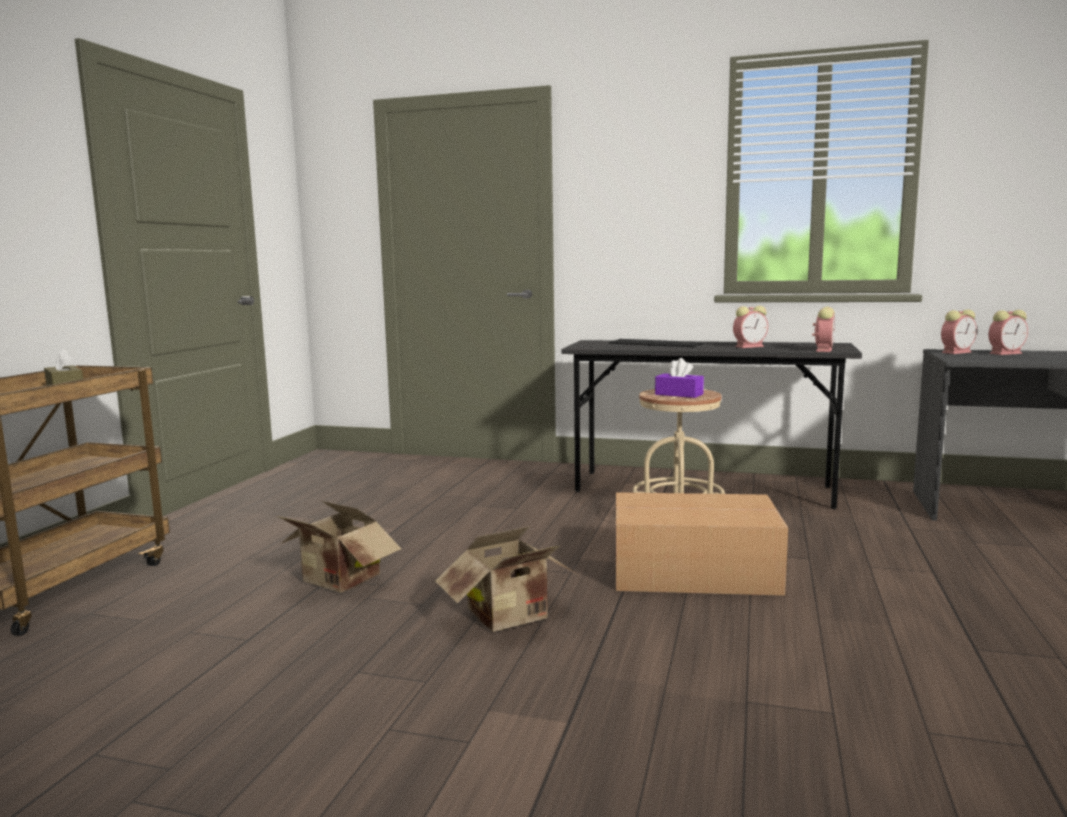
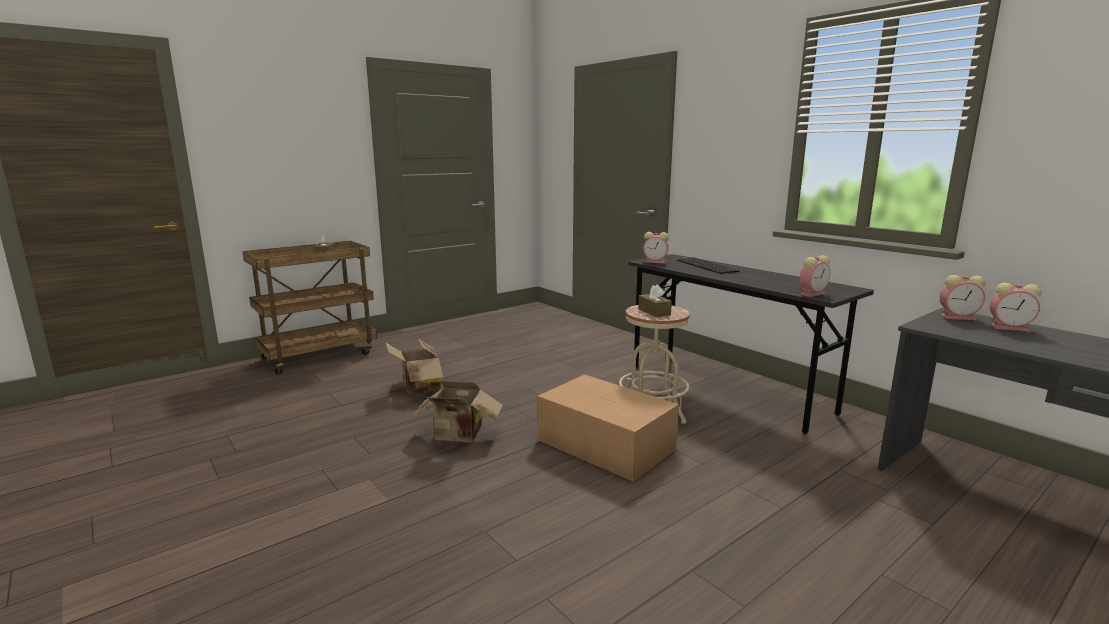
camera: 35 degrees right, 5 degrees up
(679, 394) = (654, 312): purple tissue box -> brown tissue box
(750, 346) = (767, 280): alarm clock -> alarm clock (656, 262)

